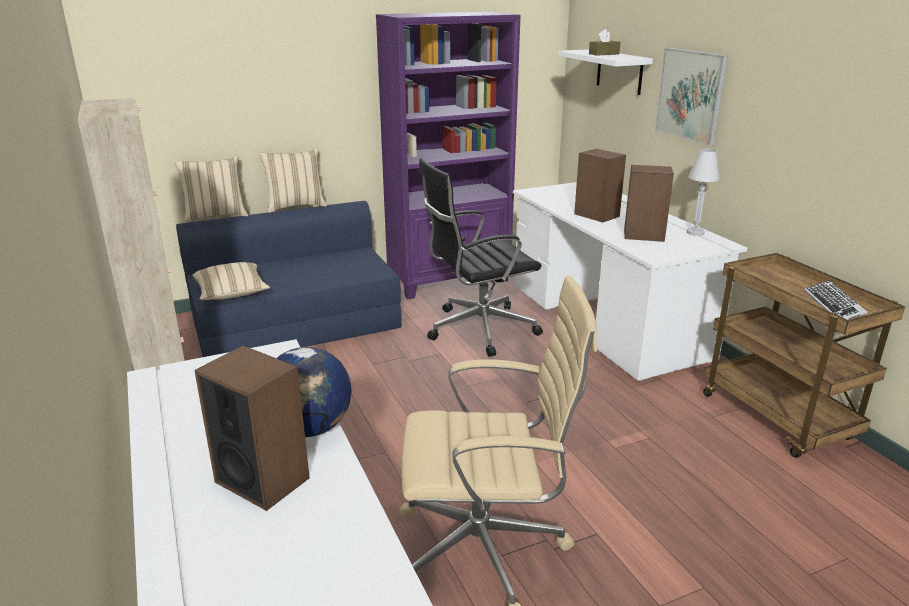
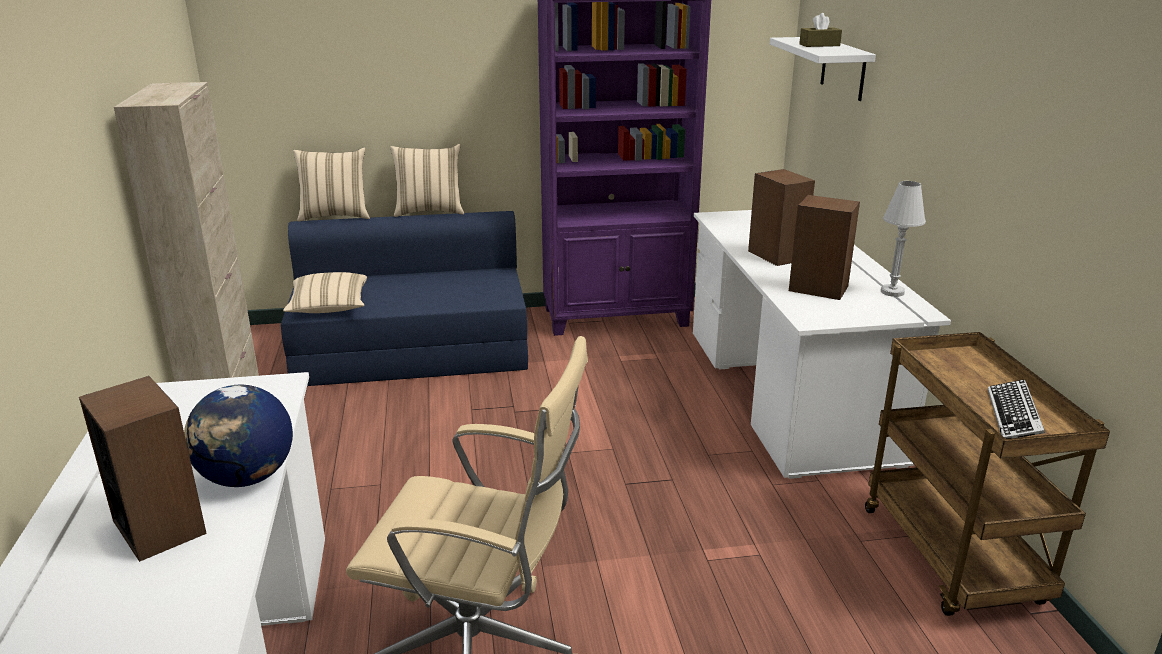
camera: 15 degrees right, 0 degrees up
(478, 329) = (618, 384): black office chair -> none
(690, 95) = (909, 106): picture -> none

